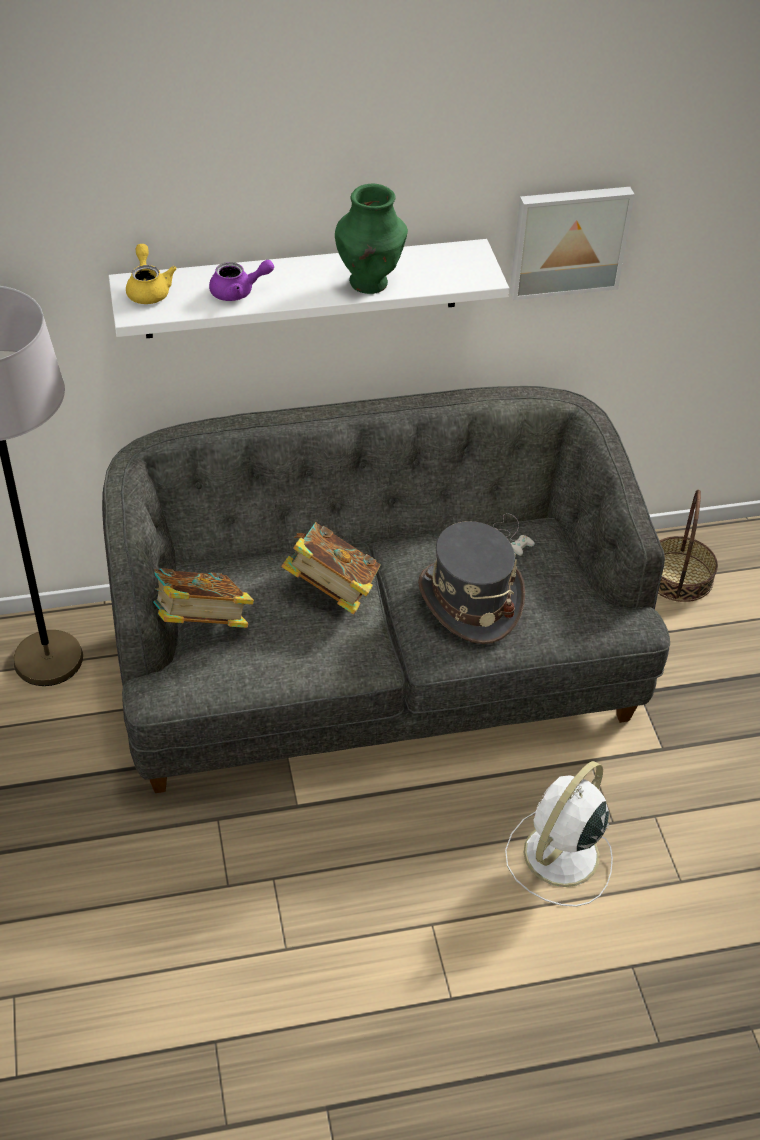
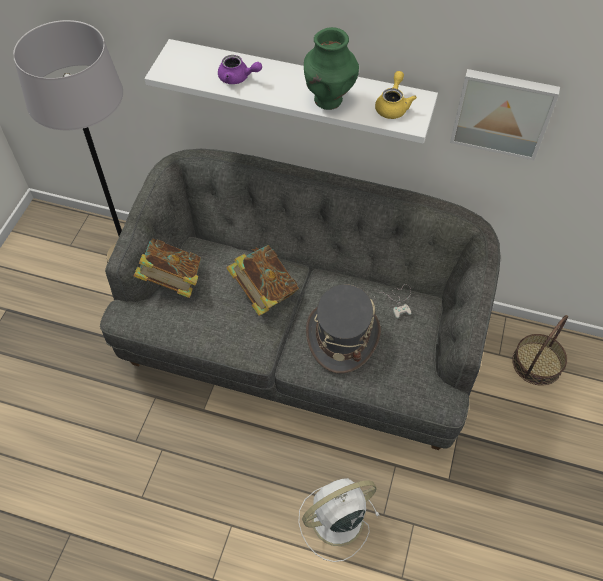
camera: 30 degrees right, 10 degrees up
(148, 290) = (184, 58): yellow teapot -> yellow teapot (393, 106)

